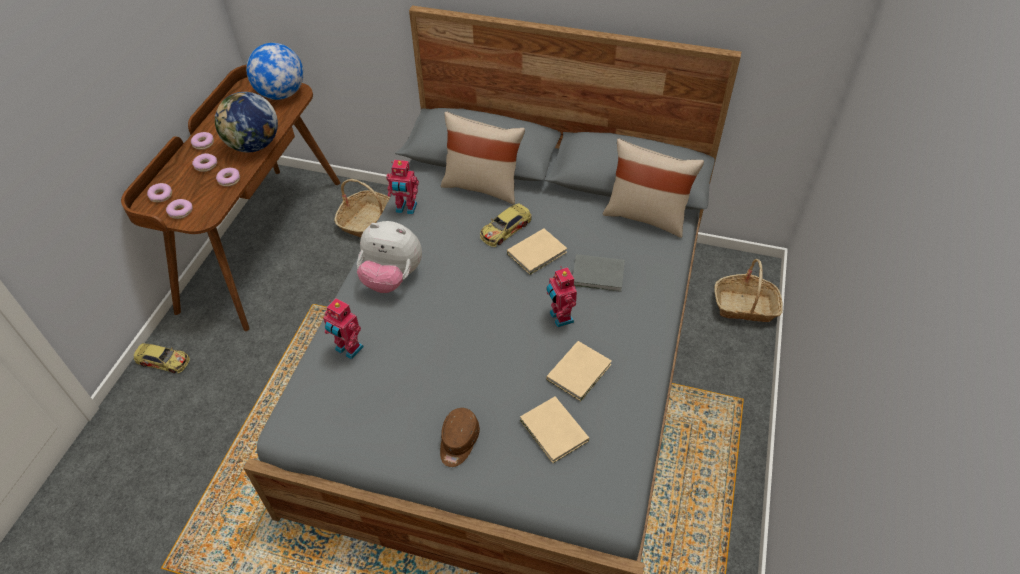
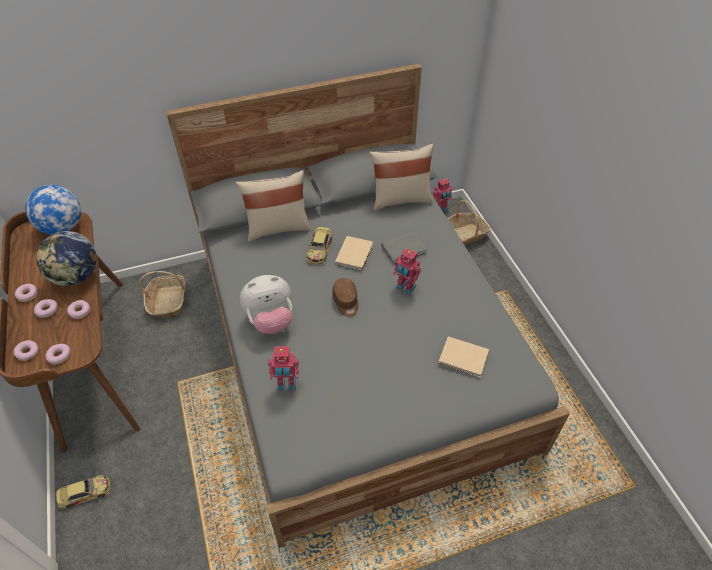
camera: 35 degrees left, 0 degrees up
(406, 209) = (236, 268): toy robot -> toy robot (440, 209)
(458, 442) = (413, 400): brown cap -> brown cap (346, 302)
(580, 371) = (446, 313): beige book -> none

